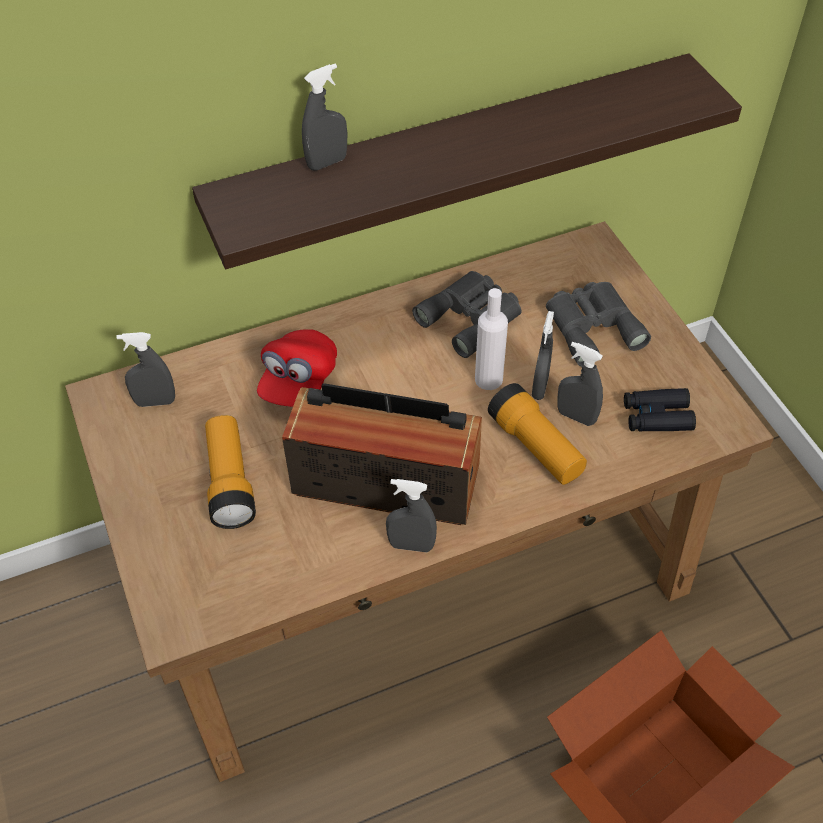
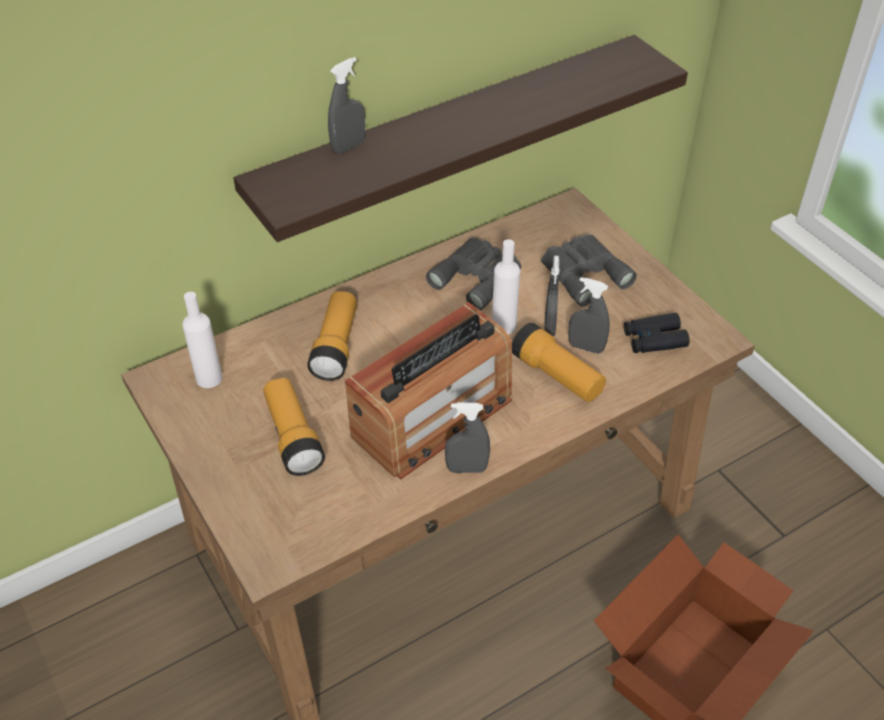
camera: 10 degrees left, 5 degrees down
(155, 402) = (209, 378): grey spray bottle -> white bottle
(298, 382) = (336, 346): red cap -> flashlight
(386, 479) = (433, 417): radio -> radio turned 135 degrees clockwise

